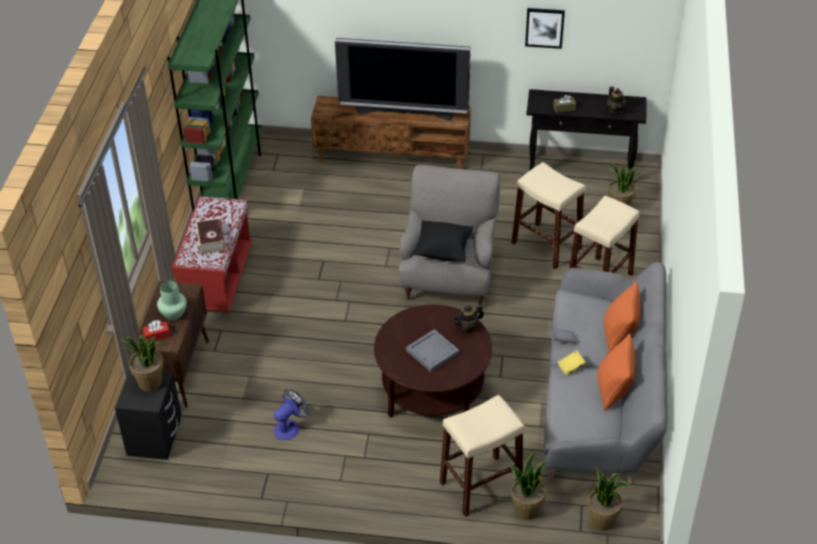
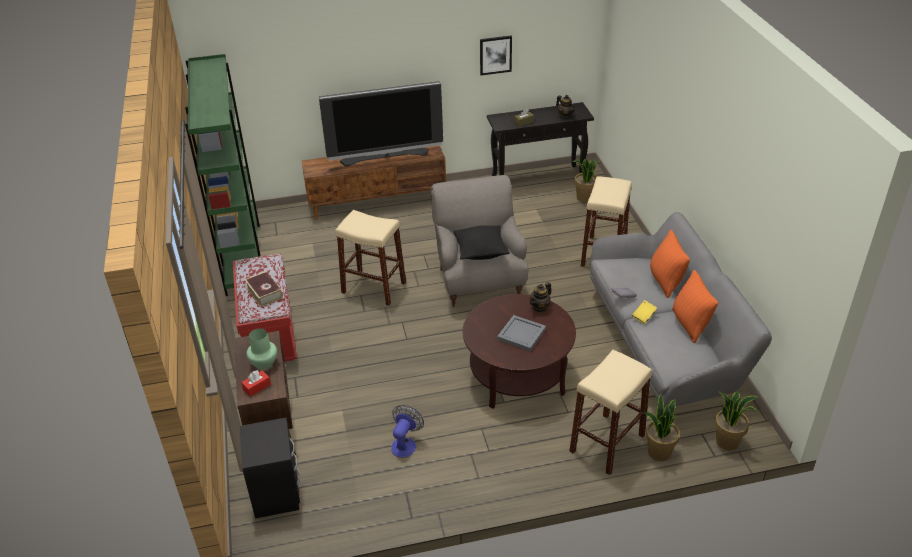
camera: 20 degrees left, 5 degrees down
(150, 383) = (268, 434): potted plant -> none
(546, 246) = (544, 238): beige stool -> beige stool (374, 288)

